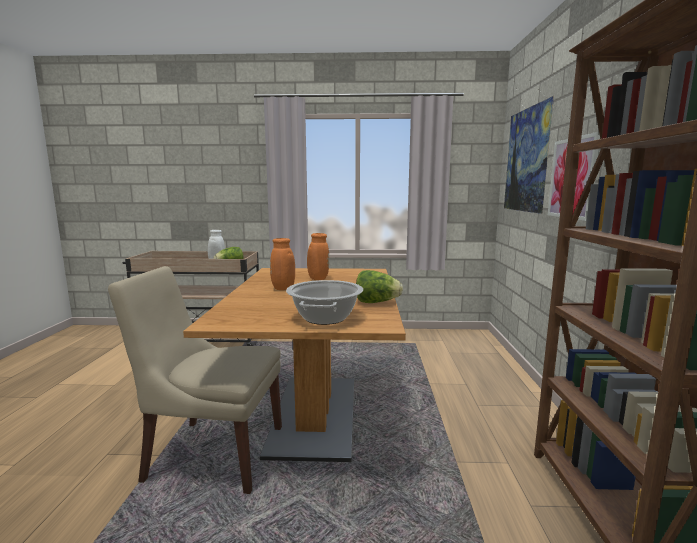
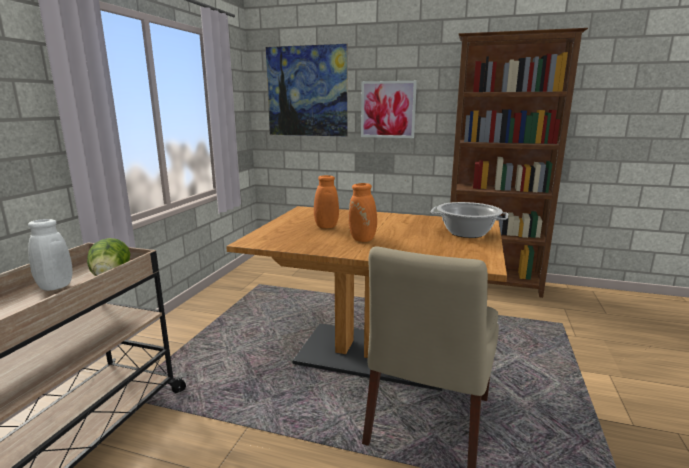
camera: 75 degrees left, 5 degrees up
(376, 302) = (425, 218): lettuce -> none

